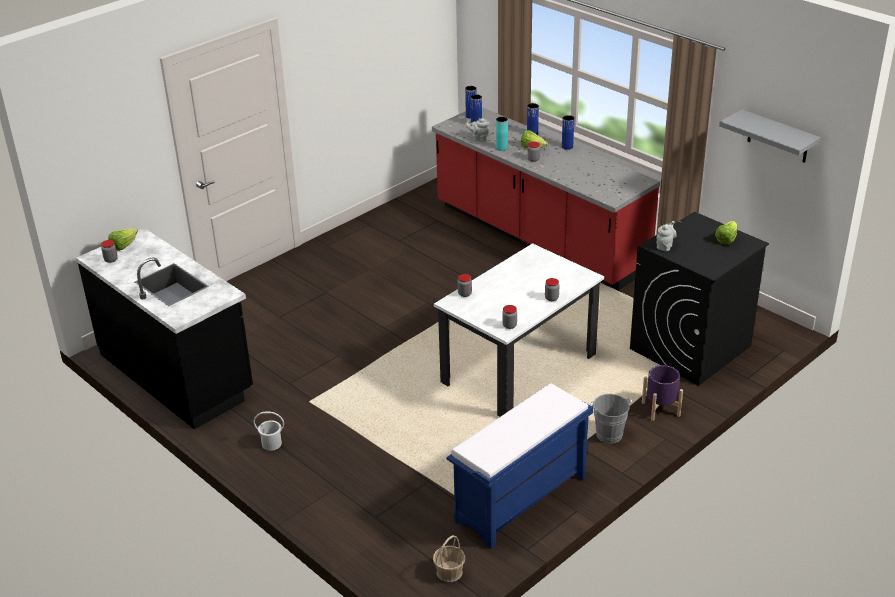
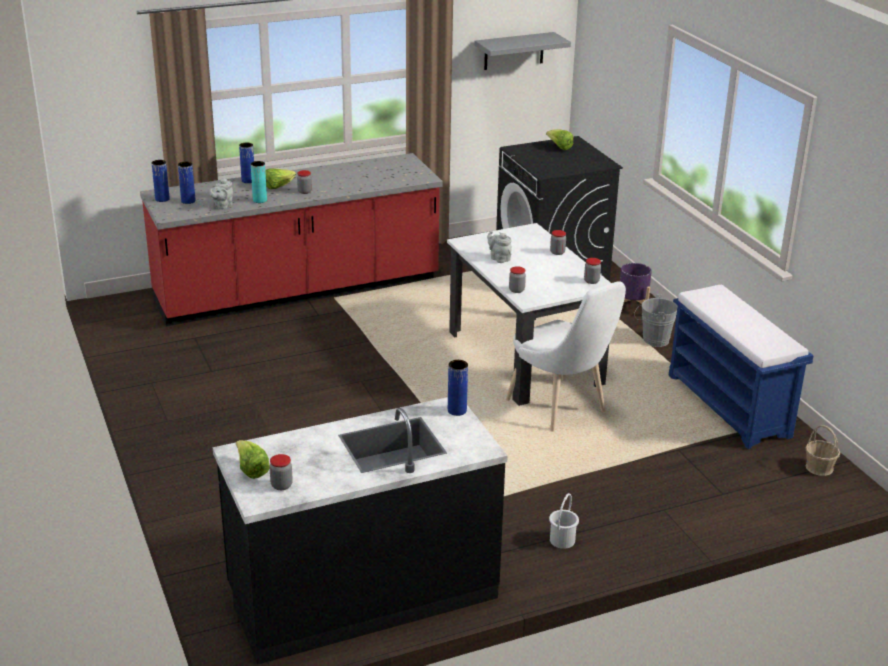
camera: 70 degrees left, 5 degrees down
(451, 405) = (561, 409): none -> white chair
(567, 147) = (297, 172): blue vase -> blue vase (457, 410)
(665, 246) = (551, 170): grey teapot -> grey teapot (499, 258)

